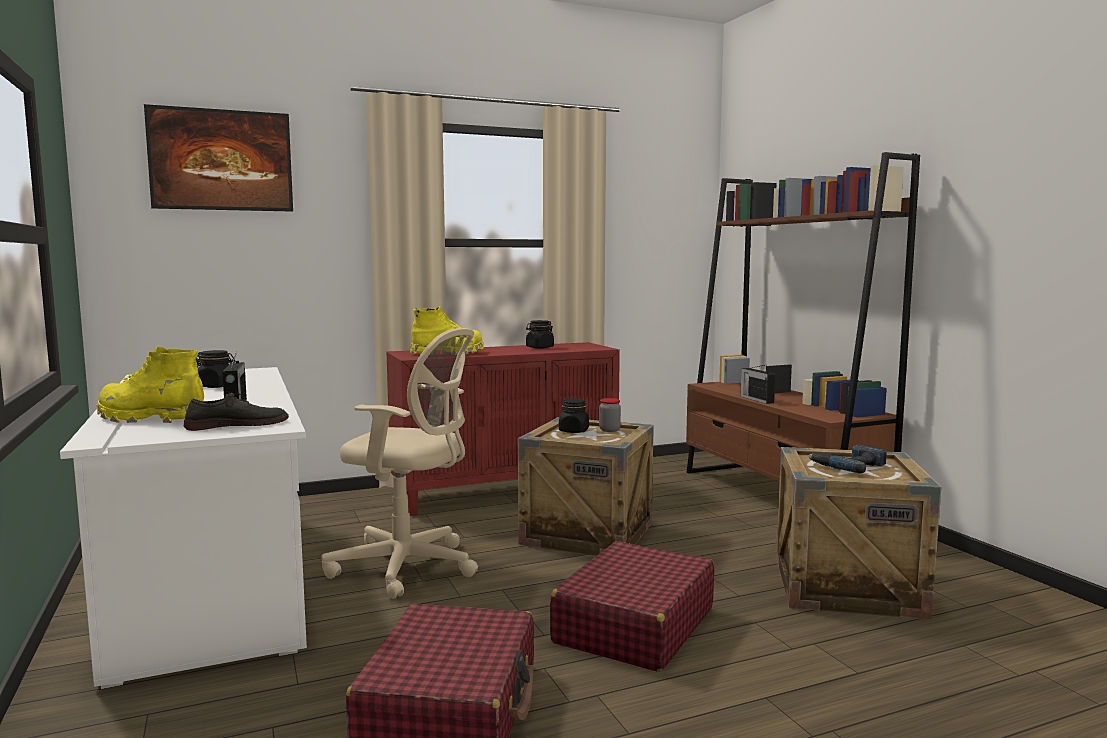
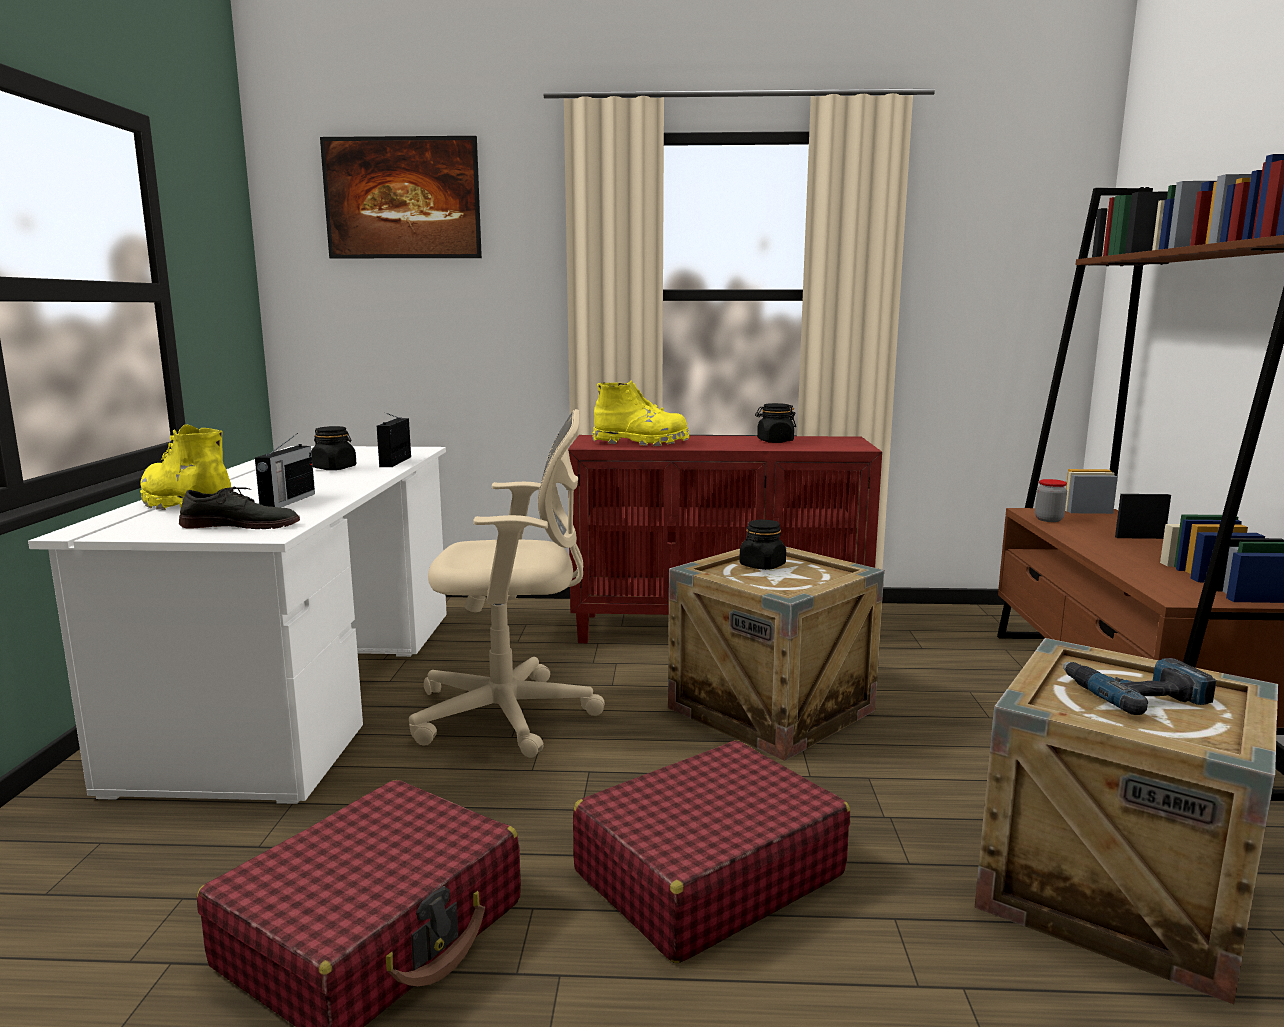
camera: 25 degrees right, 5 degrees up
(409, 567) = (512, 715): beige office chair -> beige office chair turned 45 degrees counterclockwise
(609, 430) = (813, 570): jar -> jar (1048, 519)
(756, 399) = (1085, 546): radio -> radio (396, 461)

